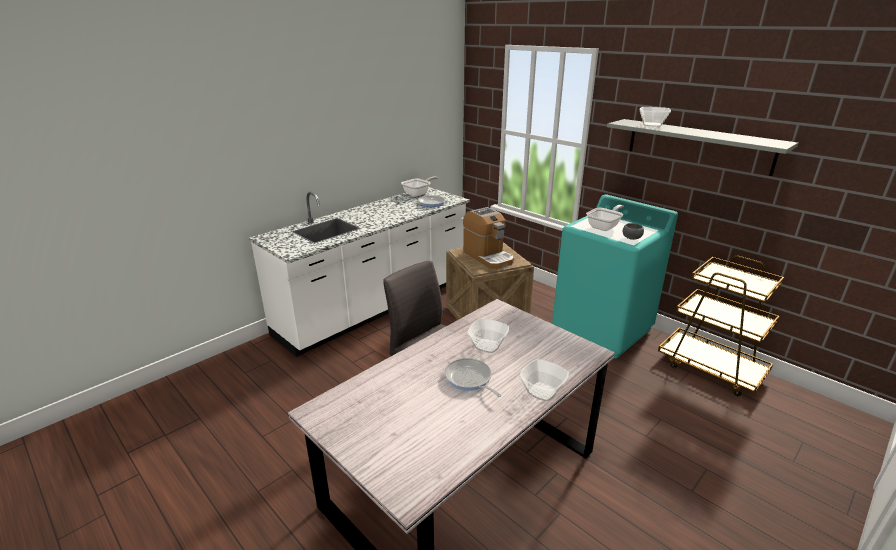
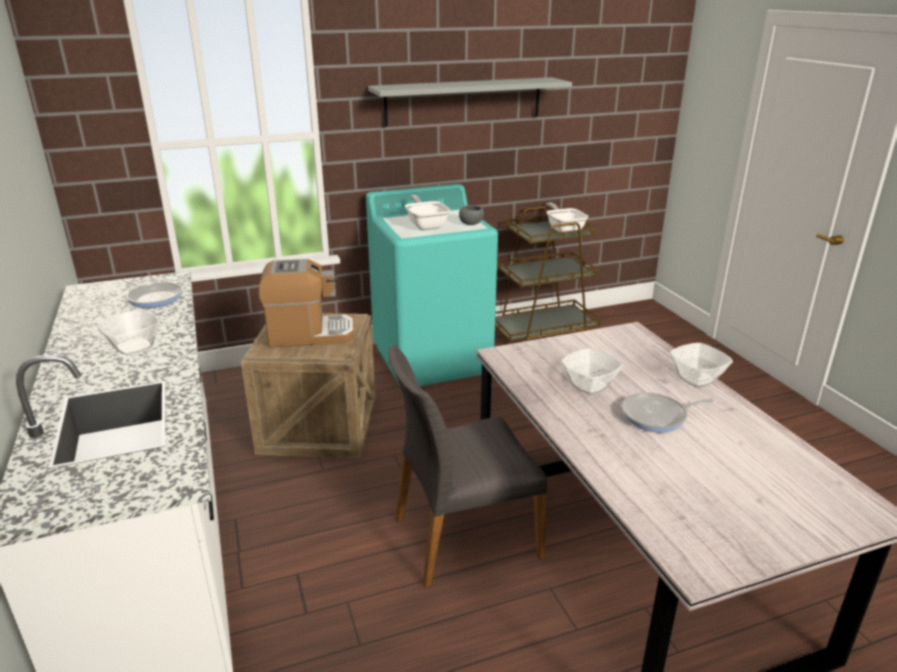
camera: 65 degrees left, 0 degrees up
(418, 193) = (89, 299): frying pan -> frying pan (564, 229)
(652, 125) = (418, 85): bowl -> bowl (134, 346)

